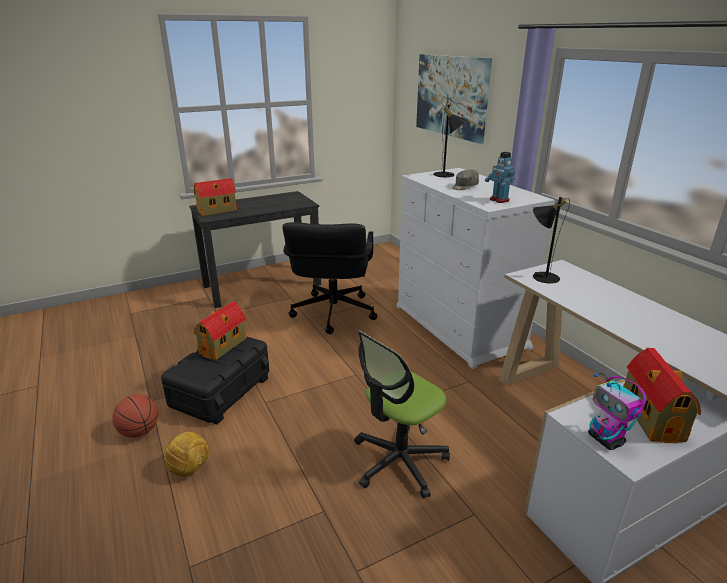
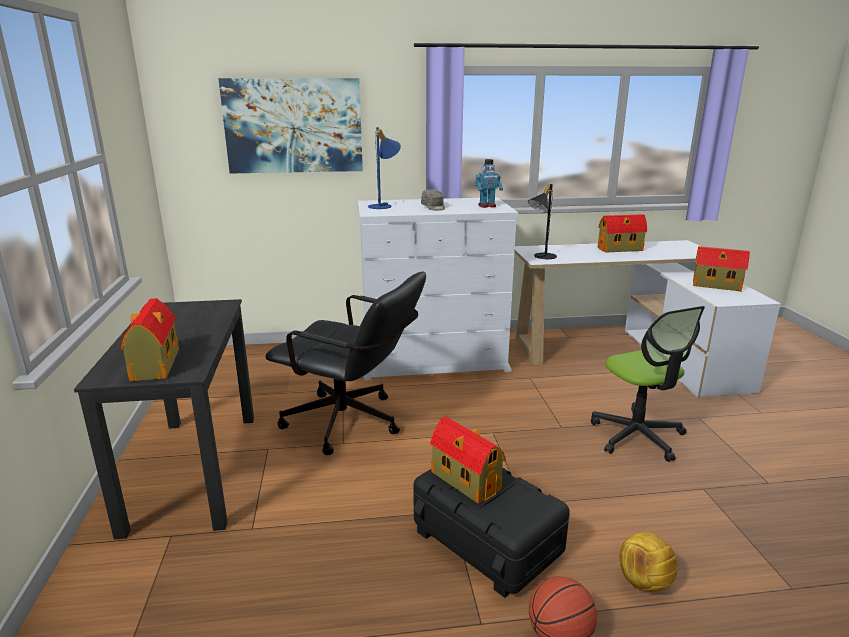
camera: 70 degrees left, 5 degrees down
(447, 175) = (384, 206): black table lamp -> blue table lamp
(606, 440) = (743, 299): toy robot -> none
(648, 317) = (621, 249): none -> toy house

